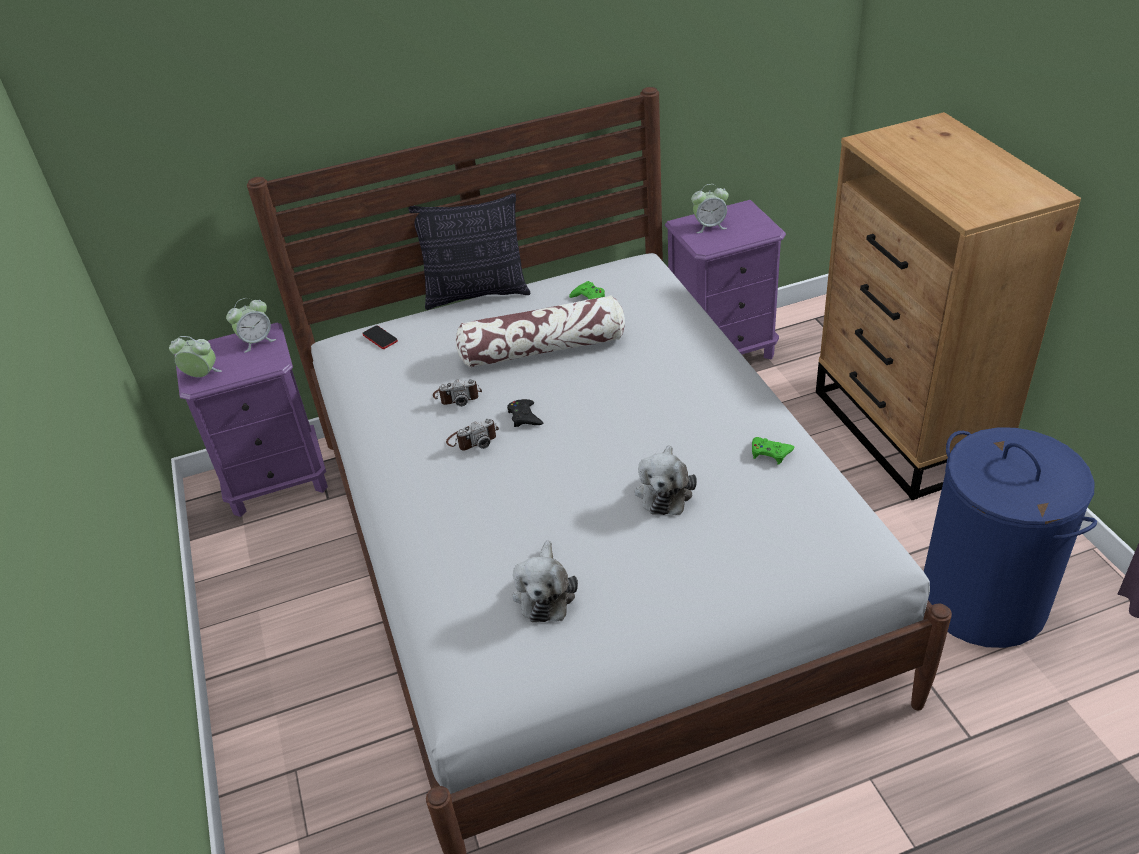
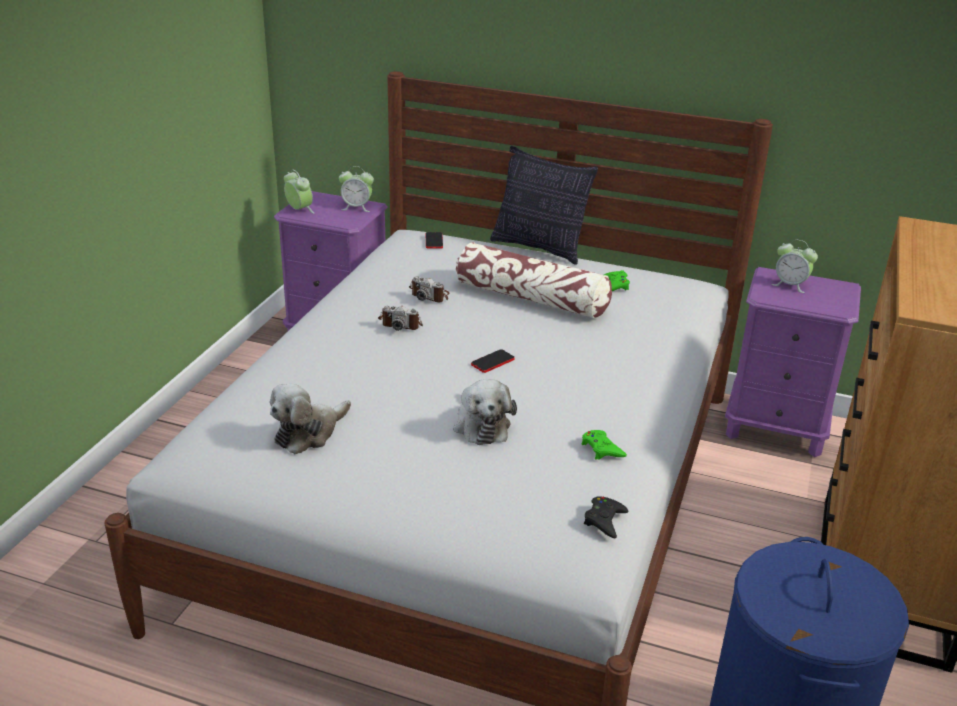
camera: 35 degrees right, 10 degrees down
(524, 417) = (454, 329): black game controller -> black game controller (604, 520)
(595, 428) = (492, 362): none -> phone
(664, 491) = (481, 425): plush toy -> plush toy turned 60 degrees counterclockwise

